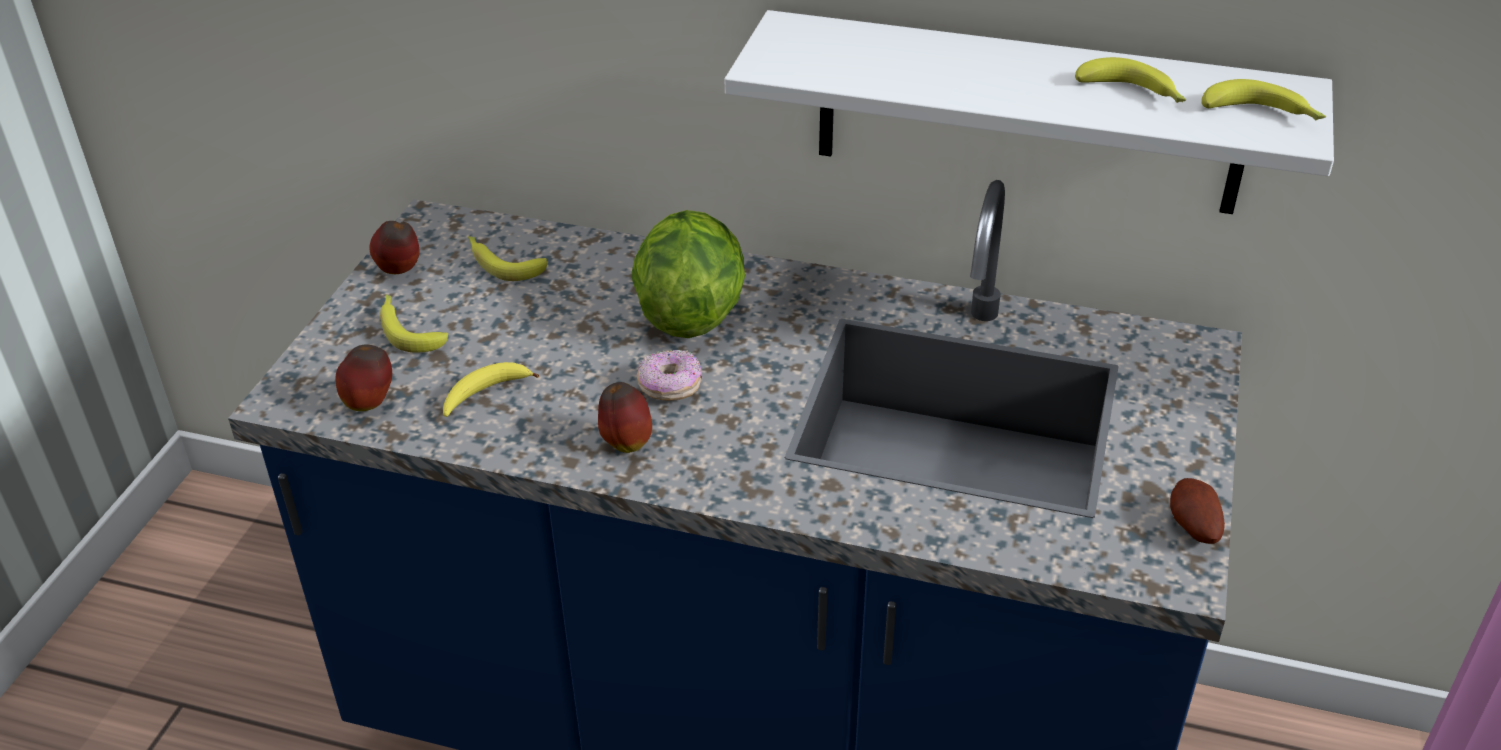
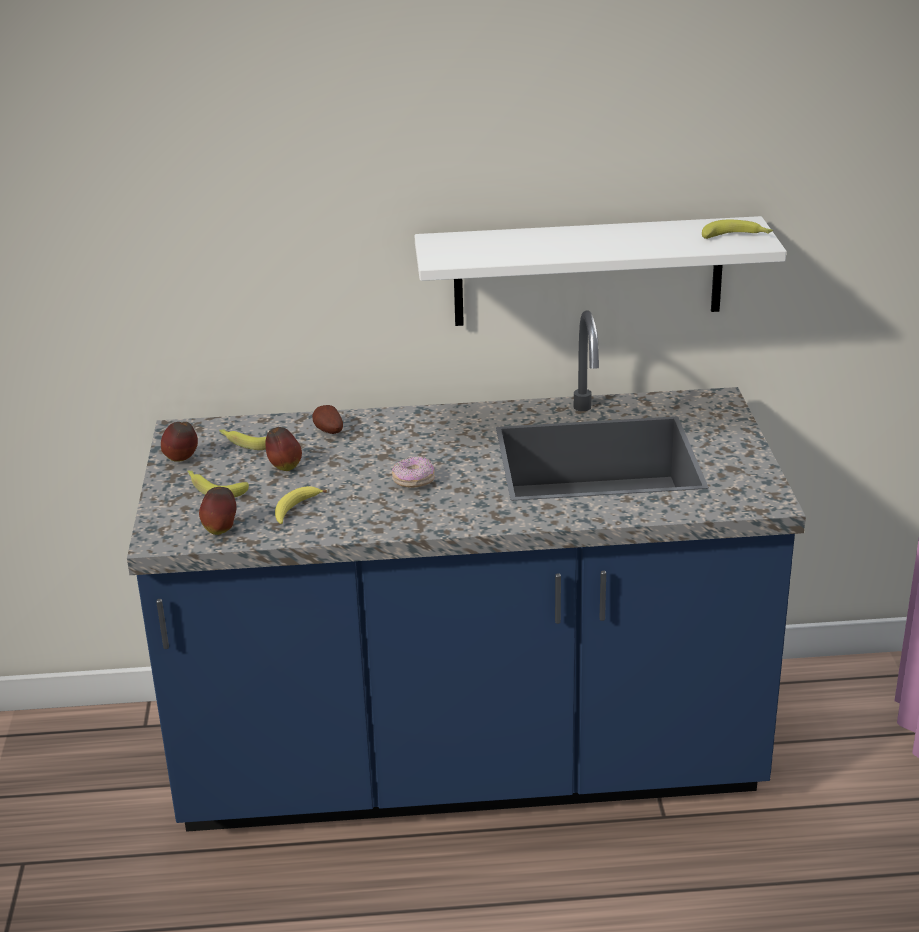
camera: 20 degrees left, 10 degrees down
(626, 443) = (406, 513): apple -> apple (284, 467)
(689, 312) = (397, 442): lettuce -> none
(1132, 94) = (661, 239): banana -> none
(1192, 527) = (764, 480): potato -> potato (328, 431)

